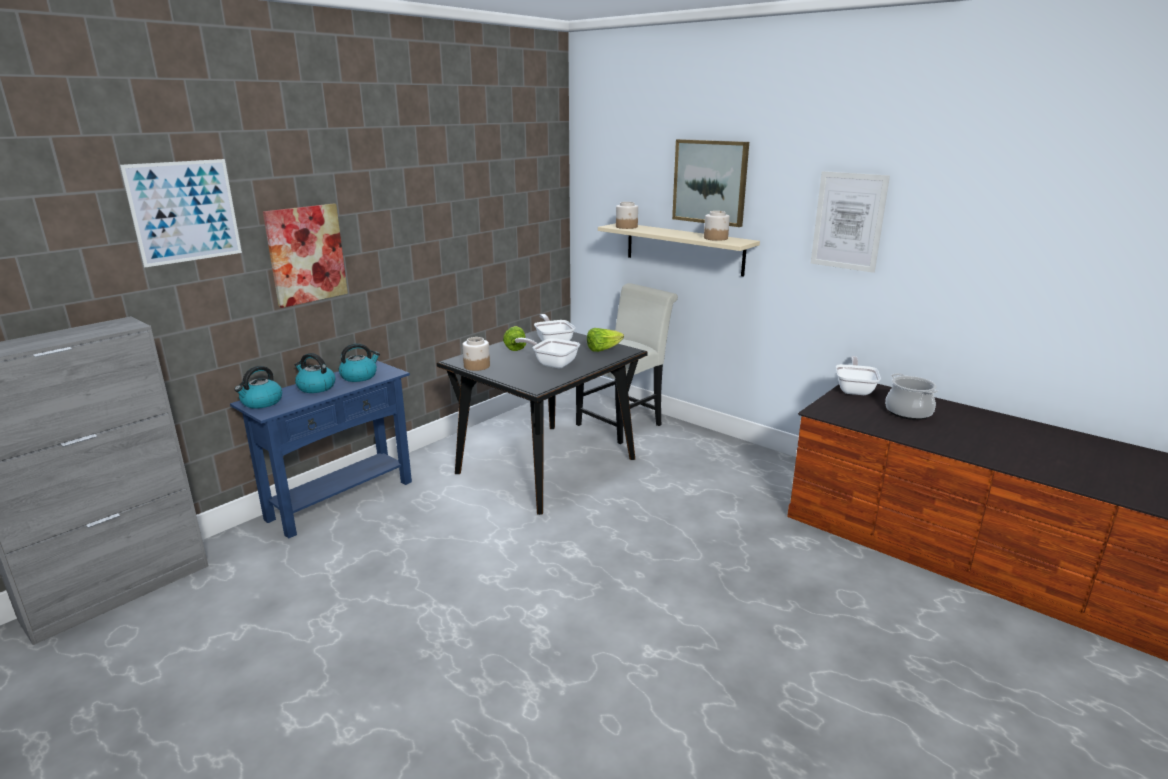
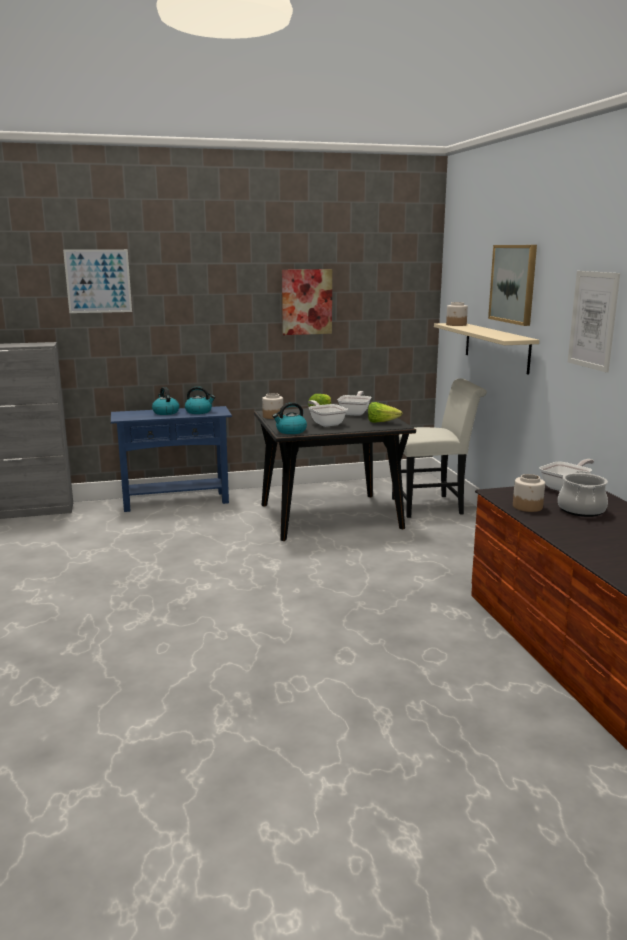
camera: 35 degrees right, 5 degrees down
(261, 402) = (125, 414): kettle -> kettle (290, 431)
(306, 254) = (178, 319): picture -> picture (306, 302)
(715, 238) = (504, 335): jar -> jar (527, 507)

